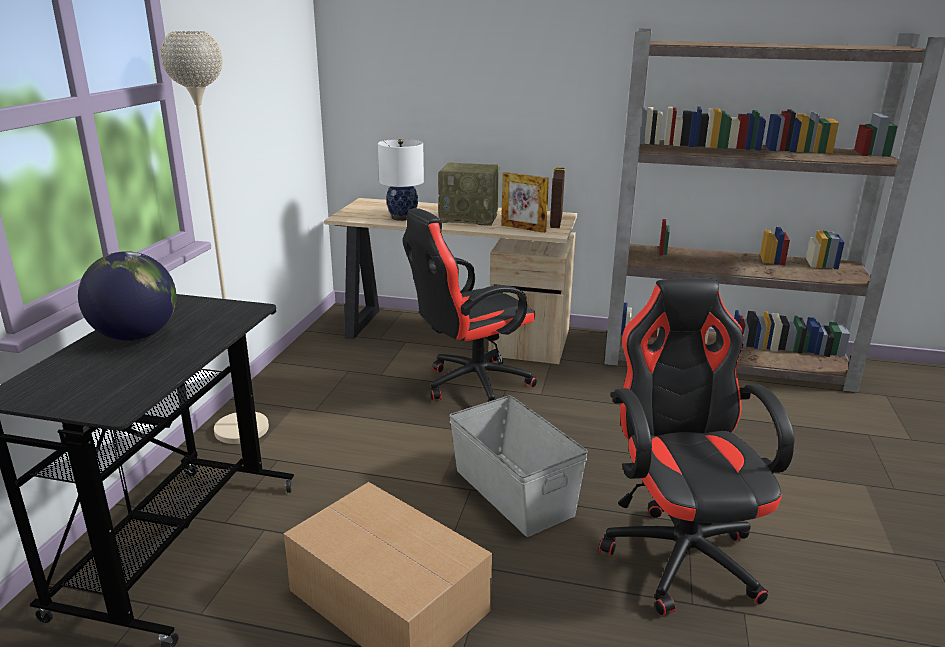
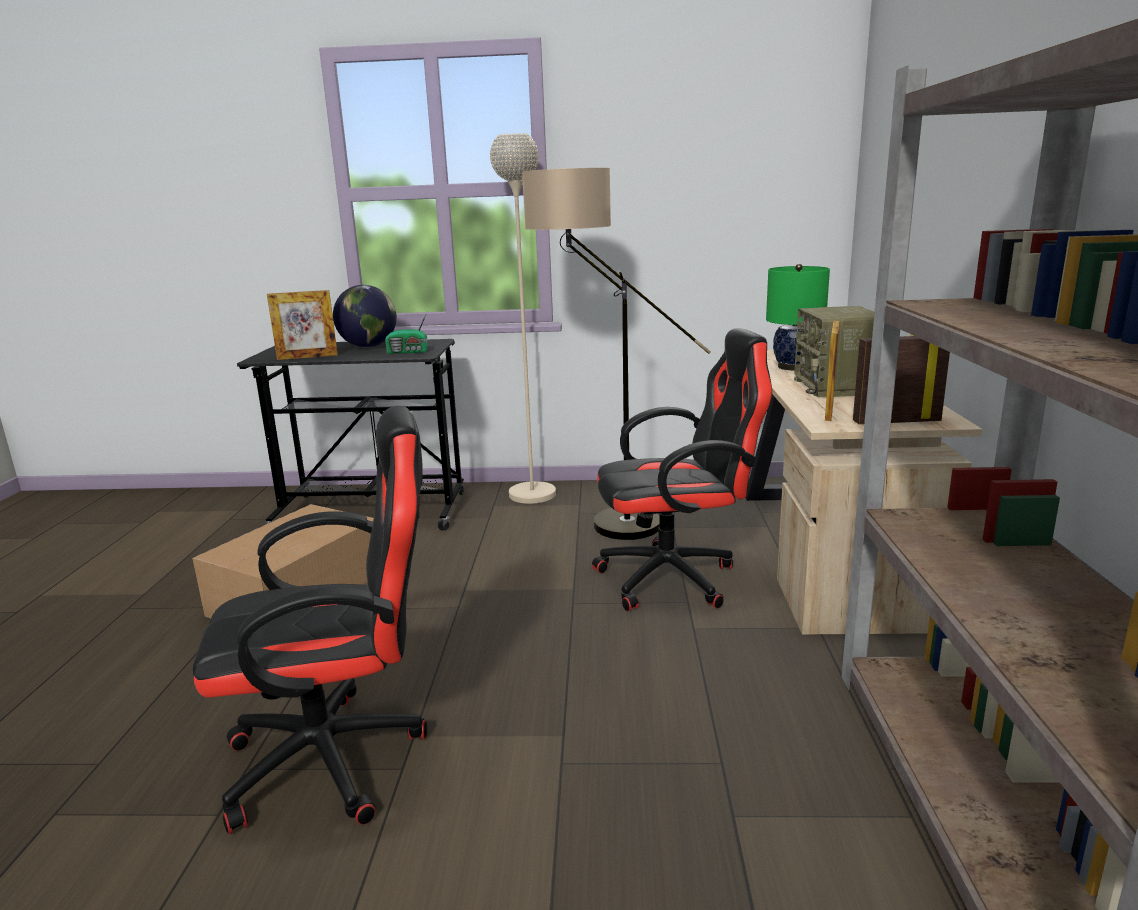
camera: 80 degrees right, 5 degrees down
(154, 373) = (307, 357): none -> picture frame
(218, 315) = (409, 352): none -> radio
(348, 403) = (600, 524): none -> floor lamp
(402, 217) = (792, 367): white table lamp -> green table lamp
(469, 387) = (678, 578): black office chair -> black office chair turned 120 degrees clockwise
(513, 491) = (458, 631): grey storage box -> none

